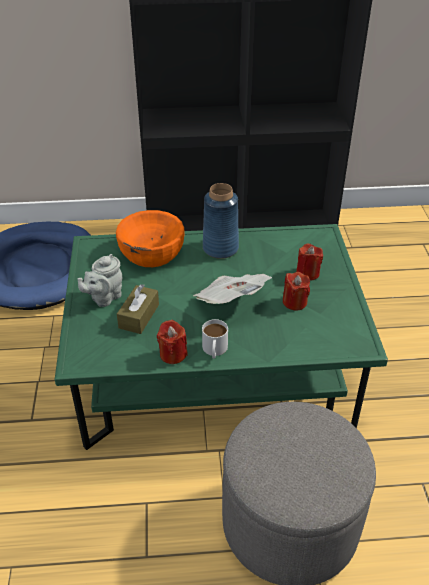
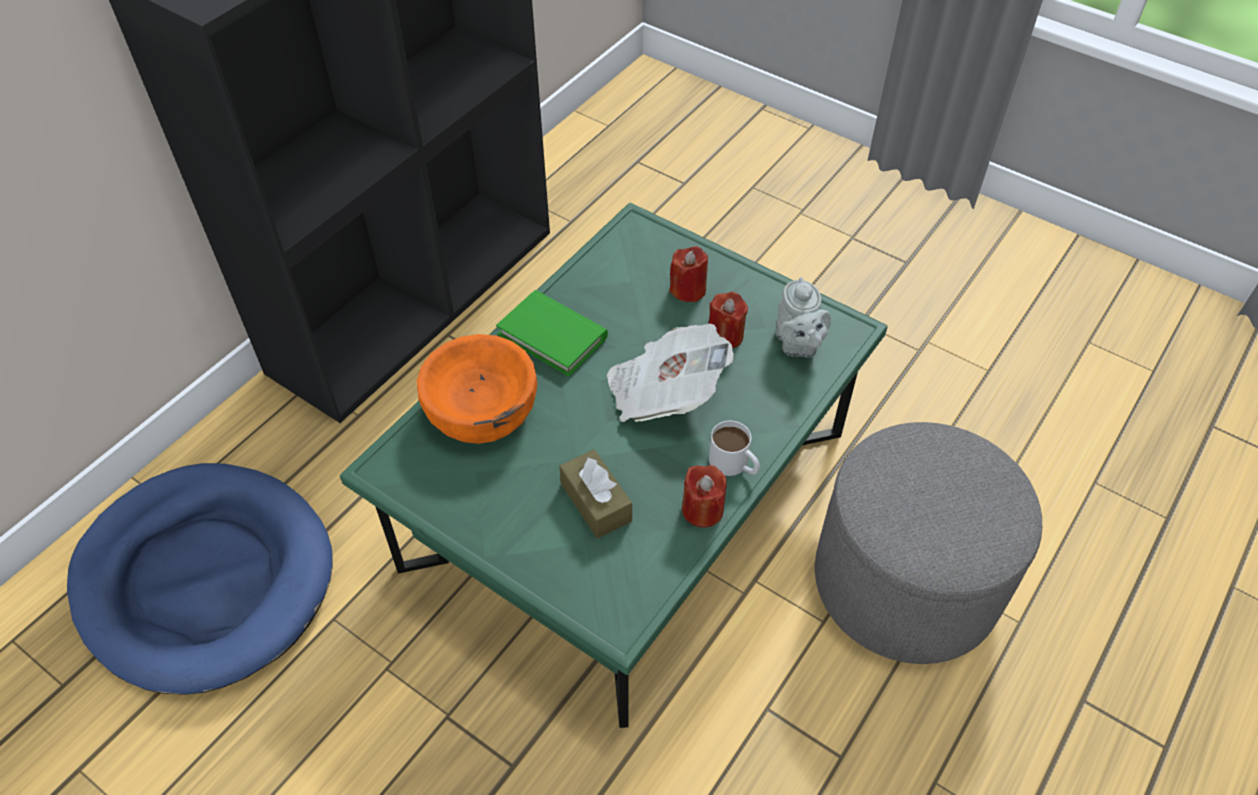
camera: 50 degrees left, 10 degrees up
(104, 298) = (519, 518): grey teapot -> grey teapot (797, 344)
(220, 248) = (552, 336): blue vase -> green book

